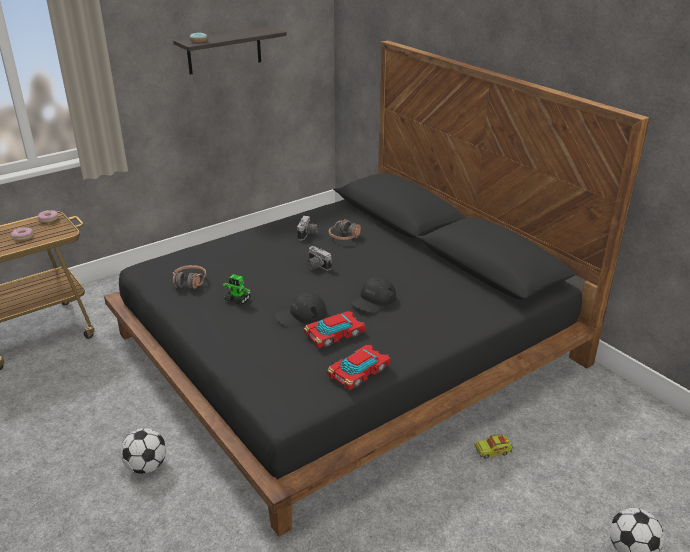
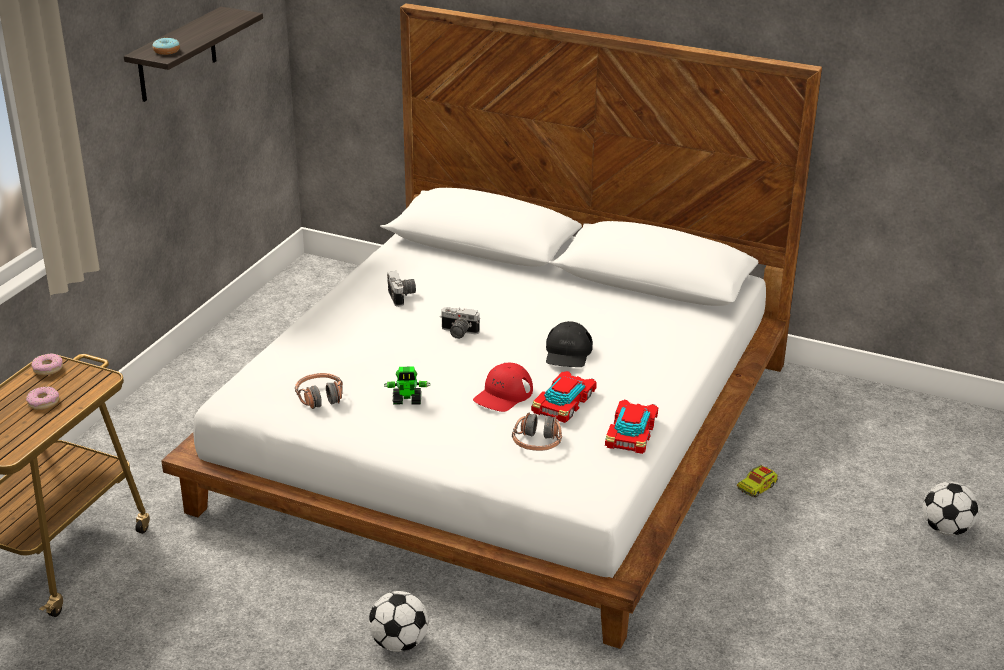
camera: 30 degrees left, 0 degrees up
(301, 315) = (503, 394): black cap -> red cap
(344, 237) = (449, 287): headphones -> headphones (537, 443)
(345, 348) = (501, 434): black bed -> white bed

